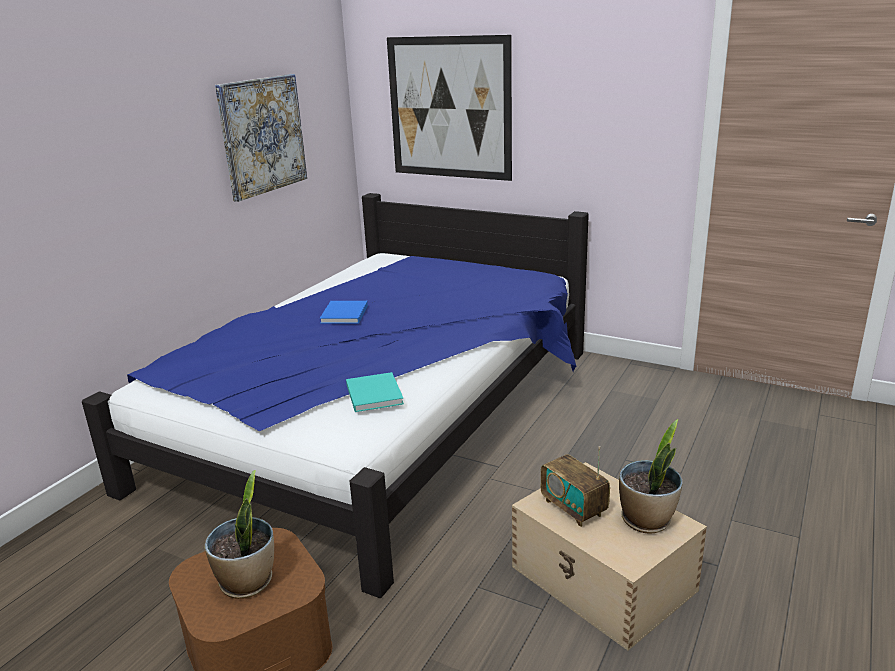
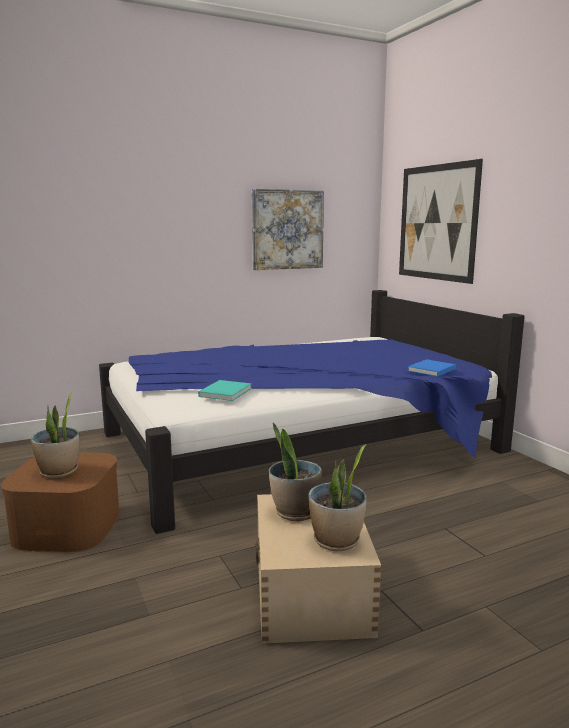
camera: 35 degrees right, 10 degrees down
(344, 315) = (283, 355): blue book -> blue book (431, 370)
(573, 508) = (295, 512): radio -> potted plant

